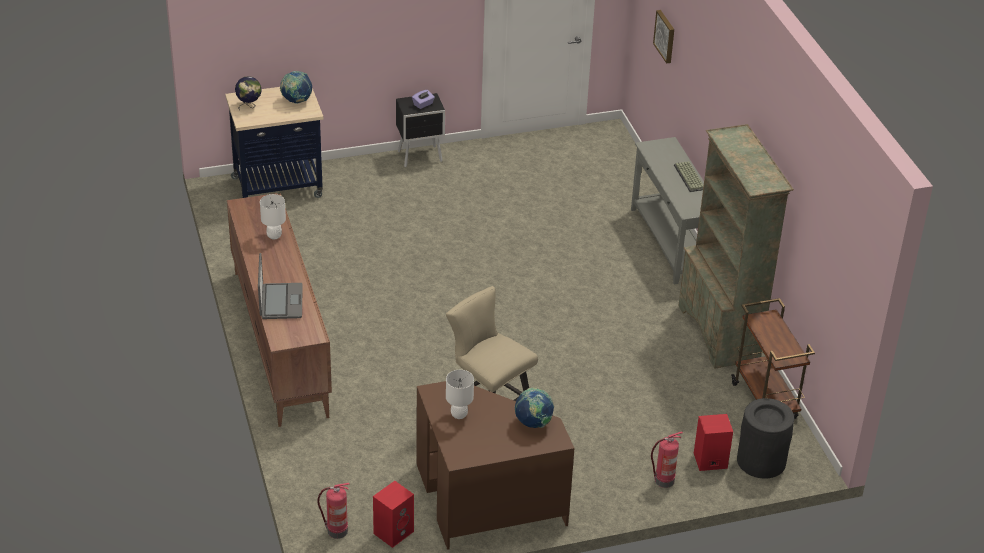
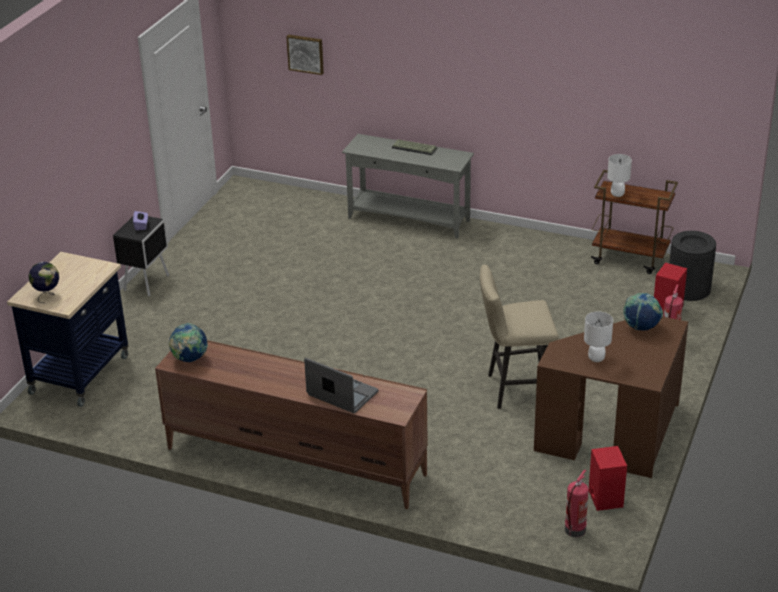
camera: 50 degrees left, 5 degrees down
(274, 236) = (243, 361): white table lamp -> white table lamp (617, 194)
(296, 101) = (78, 268): globe -> globe (189, 359)
(719, 332) = (533, 244): green bookcase -> none

